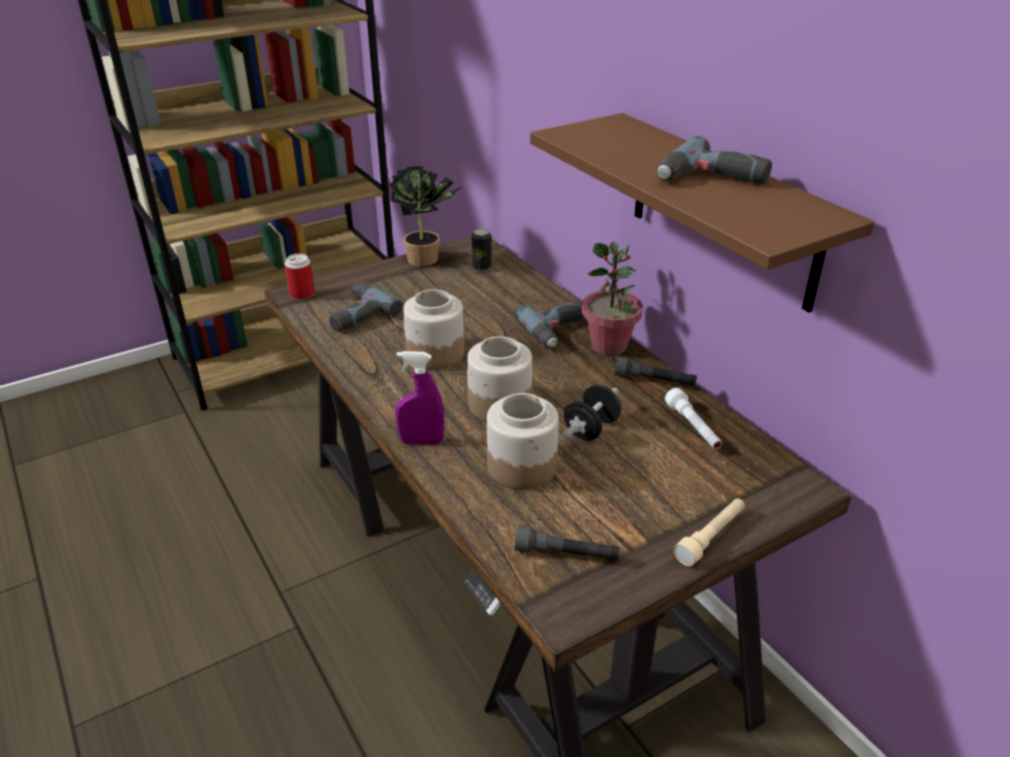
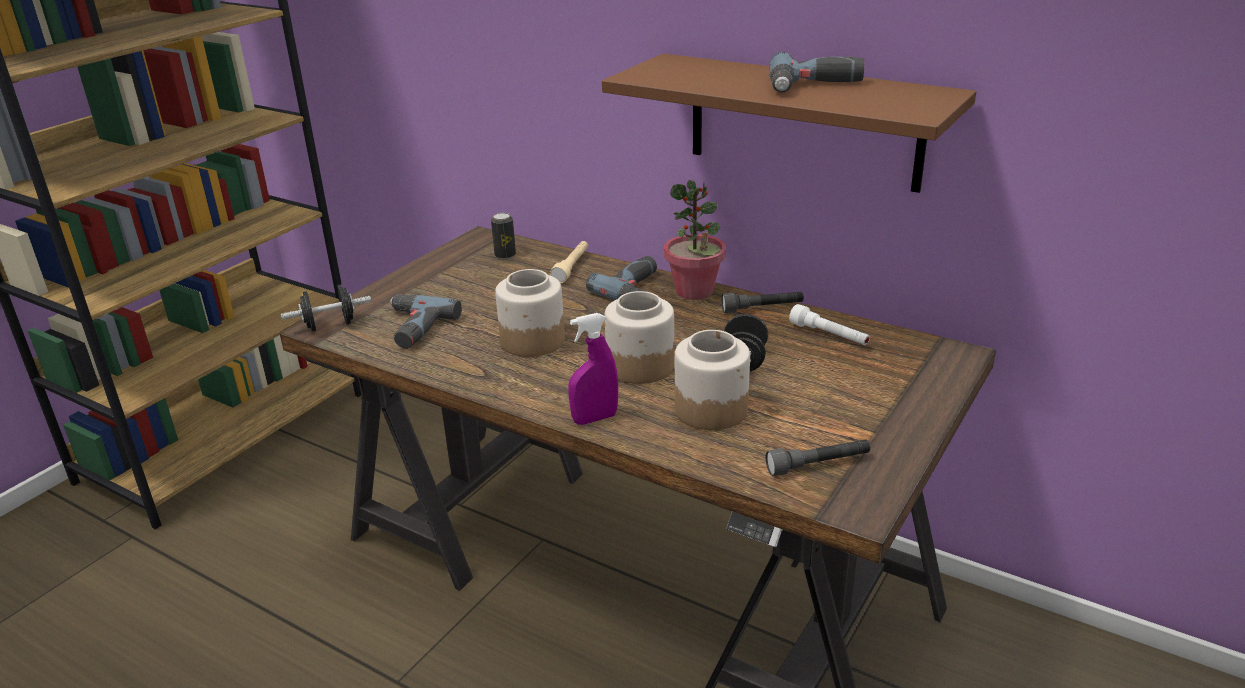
camera: 25 degrees left, 5 degrees down
(302, 294) = (330, 325): can -> black dumbbell
(427, 259) = (440, 261): potted plant -> none
(711, 537) = (921, 412): beige flashlight -> beige flashlight (572, 268)

